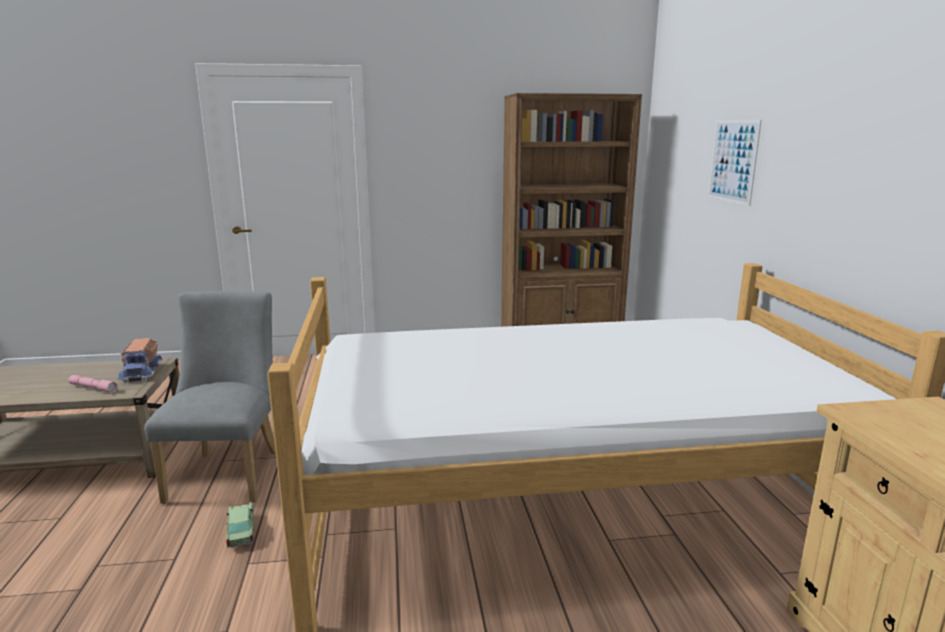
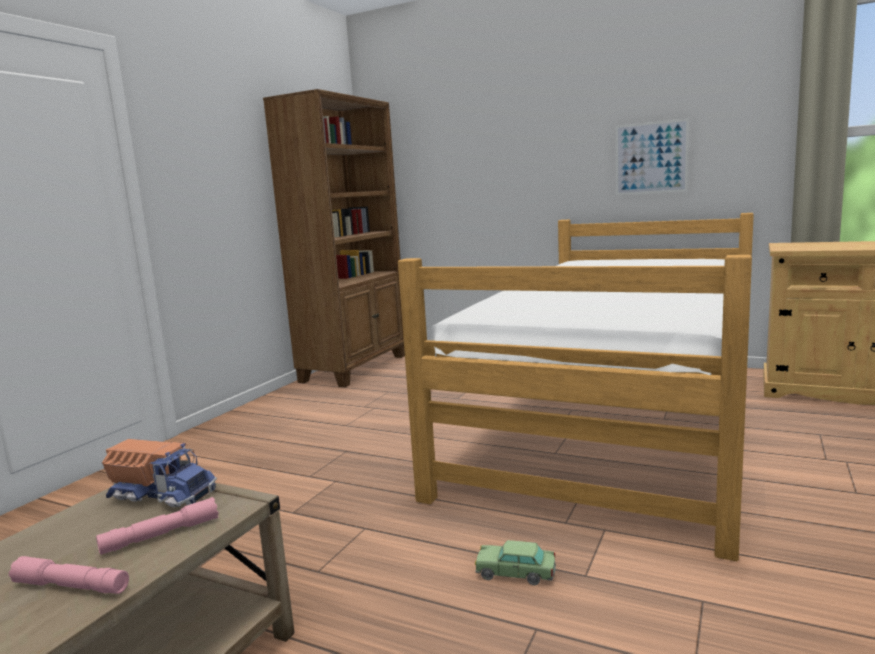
camera: 55 degrees left, 5 degrees down
(45, 390) = (71, 586): none -> pink flashlight
(229, 471) = (355, 568): grey chair -> none
(733, 161) = (503, 151): picture -> picture (651, 158)

